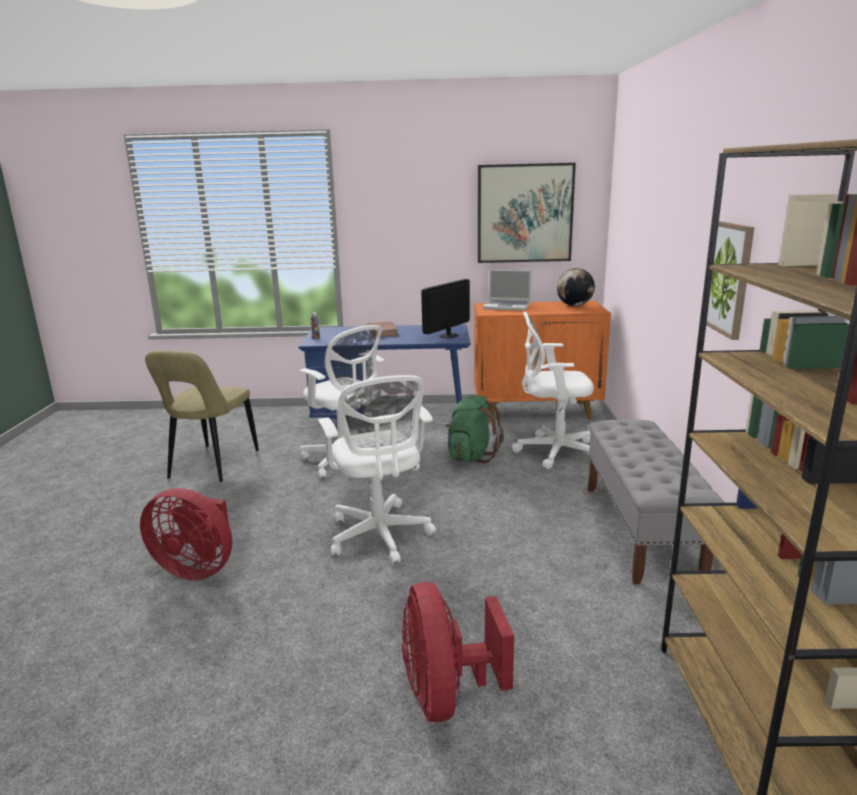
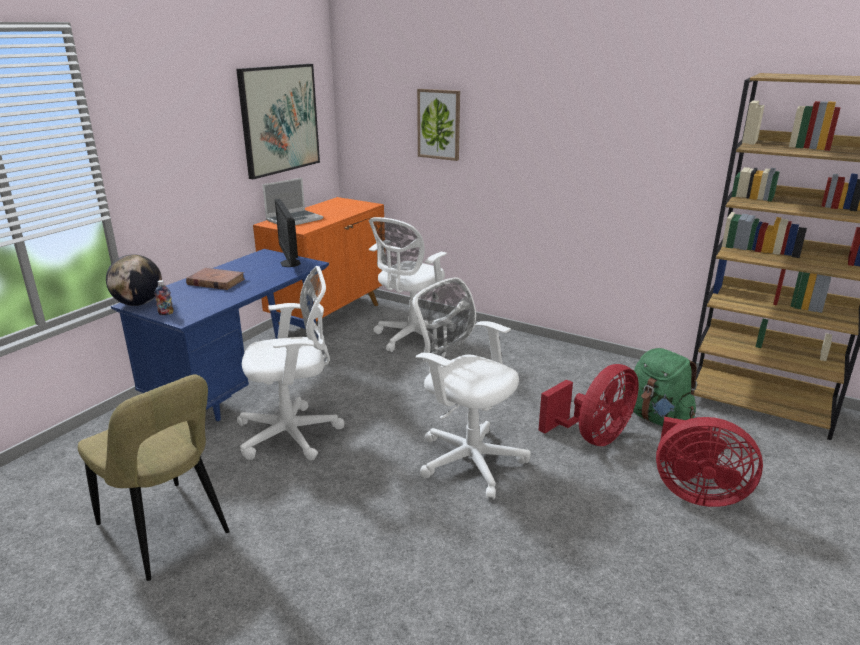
camera: 60 degrees left, 5 degrees up
(197, 568) = (423, 590): red fan -> red fan (593, 437)
(380, 537) = (467, 458): white office chair -> white office chair turned 150 degrees counterclockwise
(471, 456) = (373, 371): green backpack -> green backpack (657, 418)
(574, 305) = (339, 205): globe -> globe (138, 303)
(641, 530) = (557, 355): grey bench -> none
(729, 278) = (605, 157): picture -> picture (439, 124)

